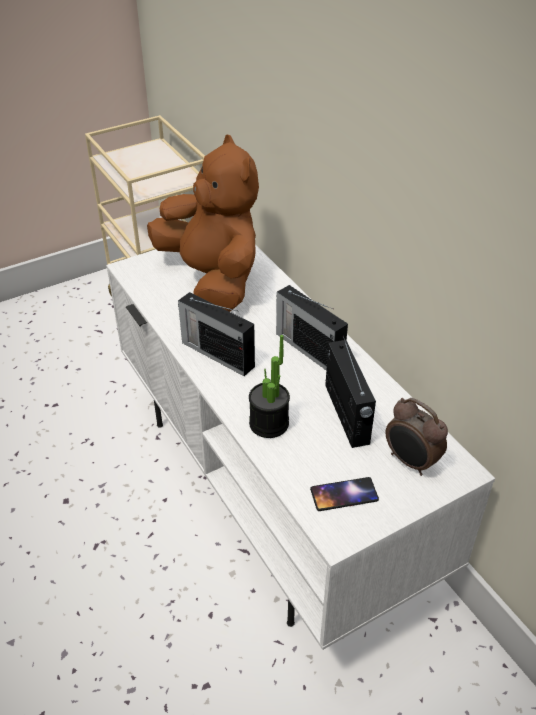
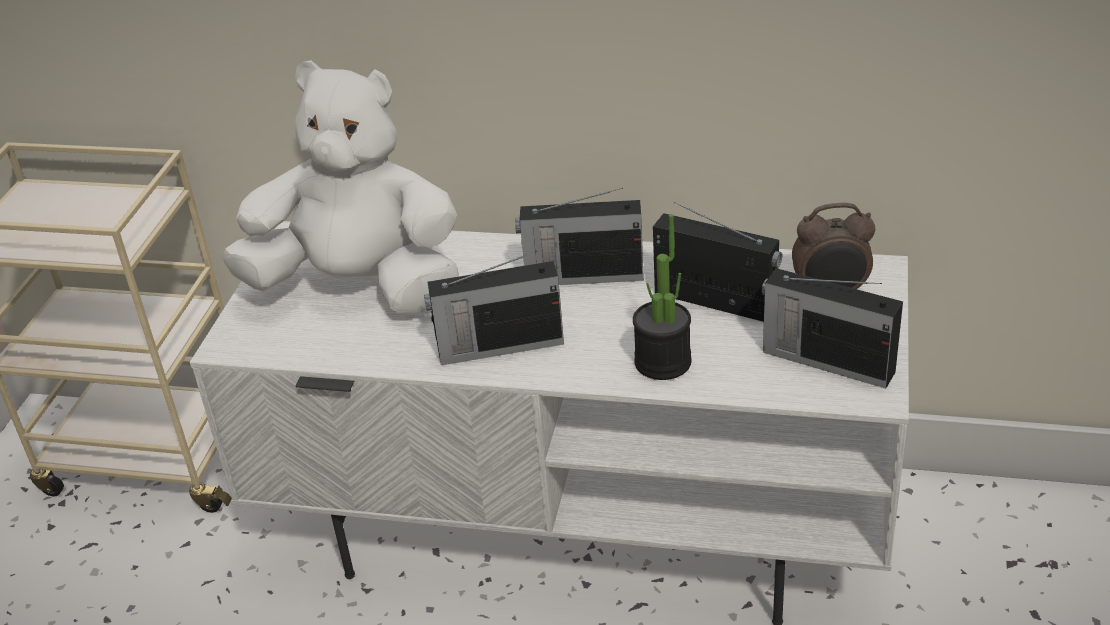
camera: 45 degrees left, 5 degrees down
(212, 279) = (360, 287): brown plush toy -> white plush toy
(344, 494) = (825, 361): phone -> radio

